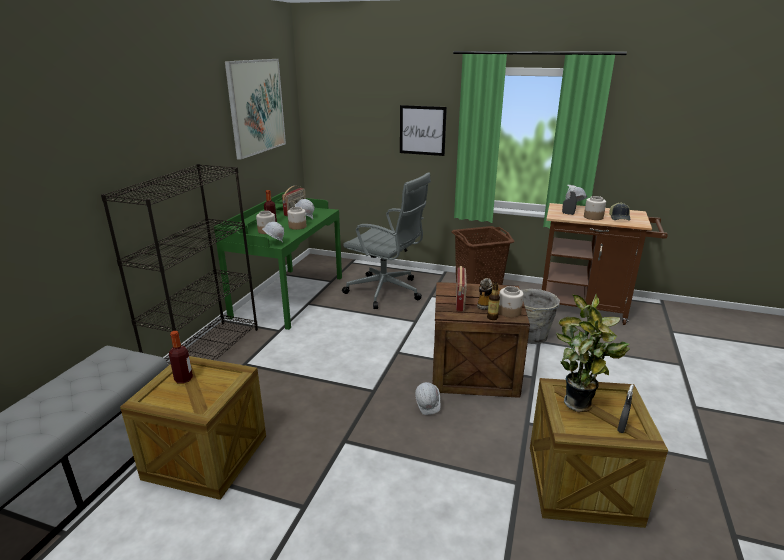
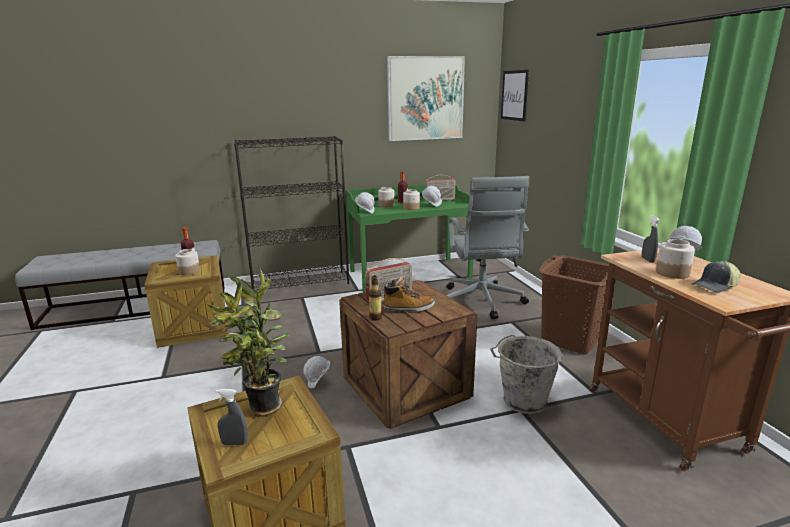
camera: 55 degrees right, 5 degrees down
(422, 130) = (574, 133): picture -> picture (514, 95)
(509, 312) = (400, 322): jar -> jar (189, 272)

